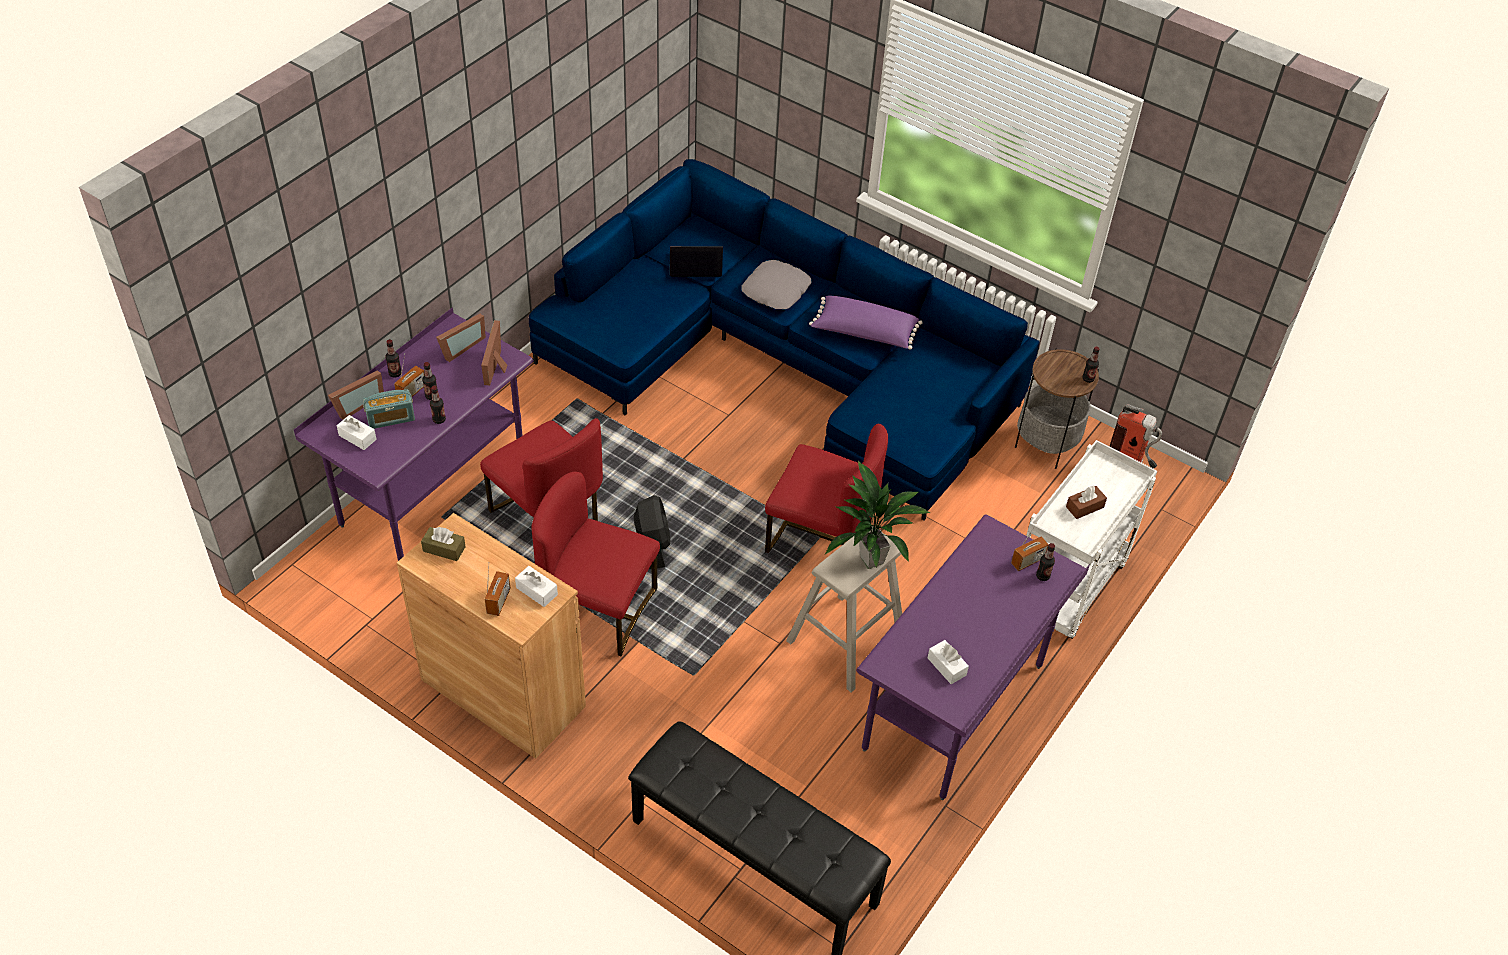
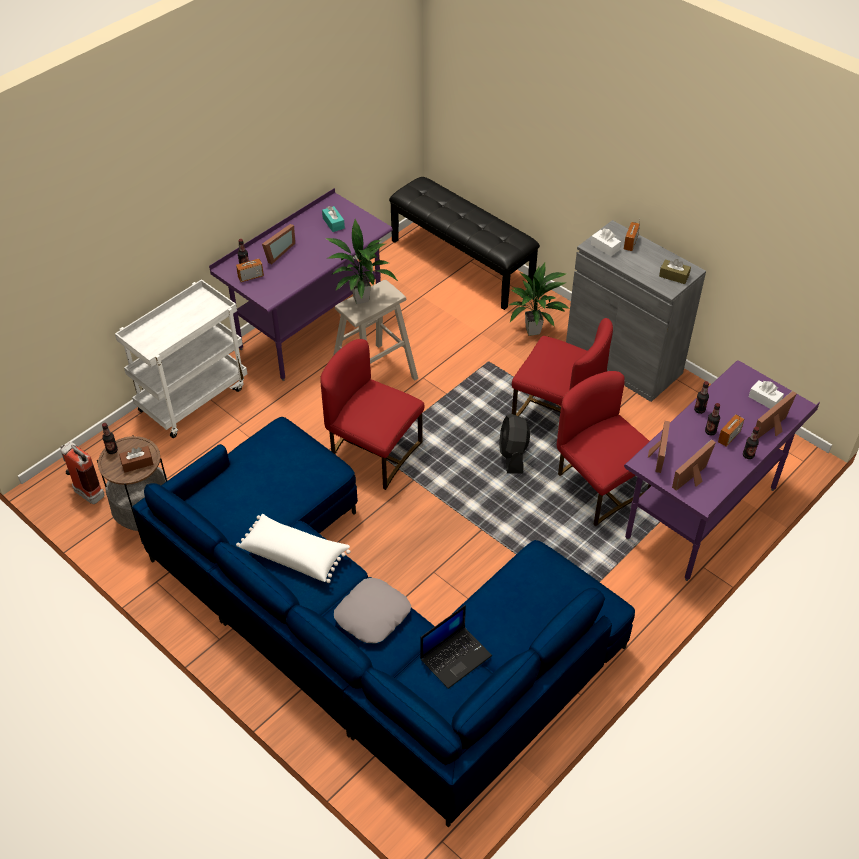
camera: 170 degrees left, 0 degrees up
(391, 418) = (741, 414): radio -> none
(503, 693) = (623, 361): brown cabinet -> grey cabinet
(631, 734) = (533, 331): none -> potted plant
(694, 265) = (456, 656): laptop -> laptop turned 45 degrees counterclockwise
(864, 333) = (294, 555): purple pillow -> white pillow
(946, 666) = (333, 223): white tissue box -> turquoise tissue box
(1008, 605) = (277, 252): none -> picture frame
(1084, 507) = (185, 321): brown tissue box -> brown tissue box (137, 463)

